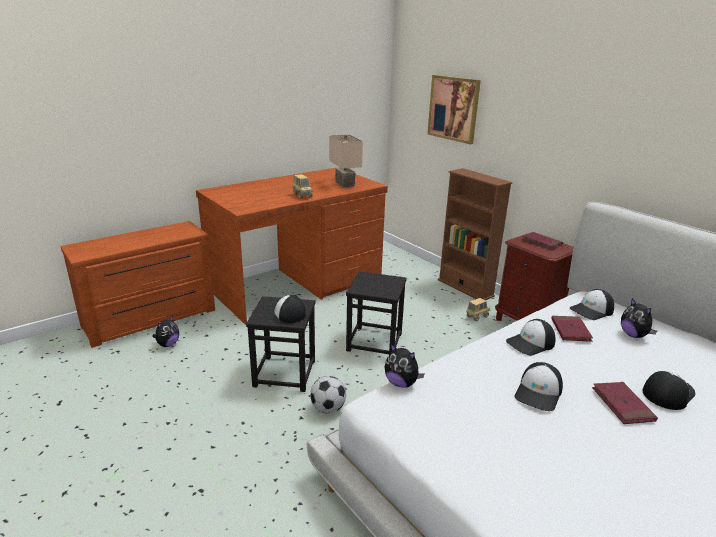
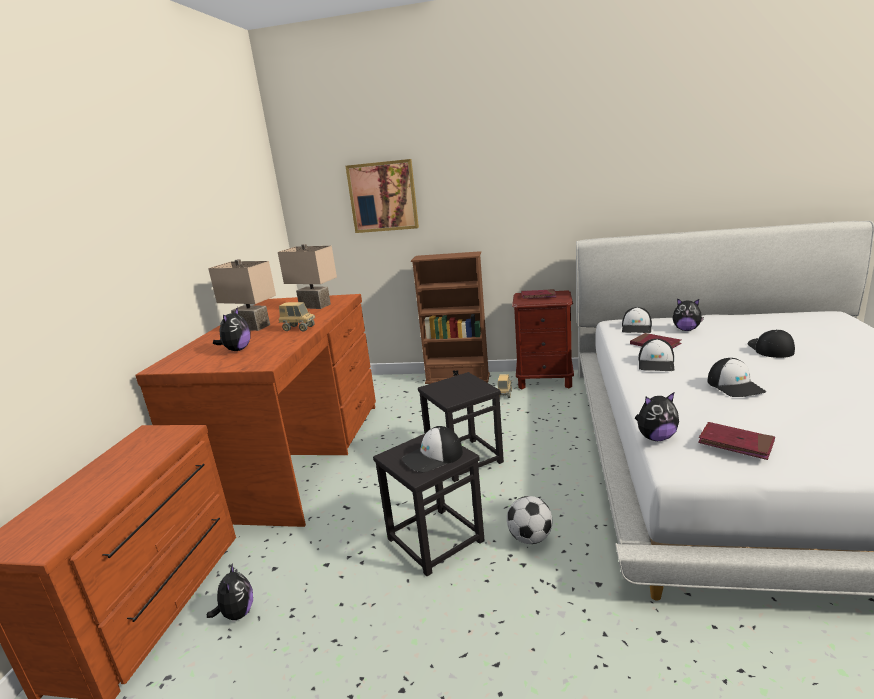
camera: 40 degrees left, 5 degrees down
(252, 195) = (237, 350): none -> plush toy
(290, 184) = (254, 326): none -> beige table lamp
(622, 405) = (775, 366): red book -> red book (735, 443)

